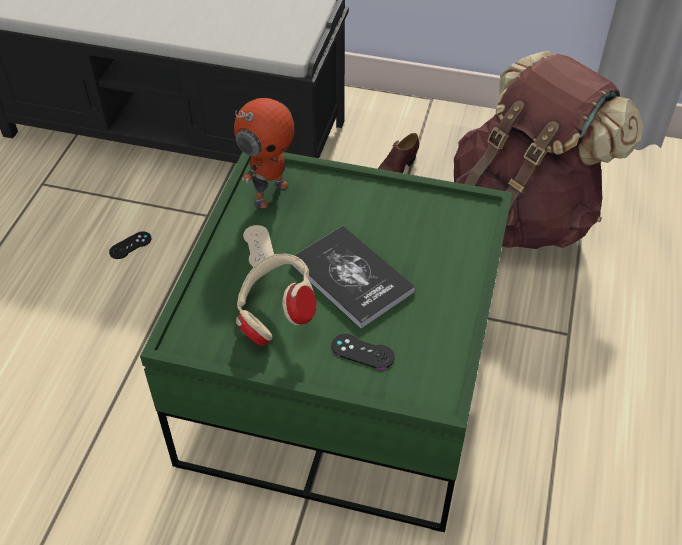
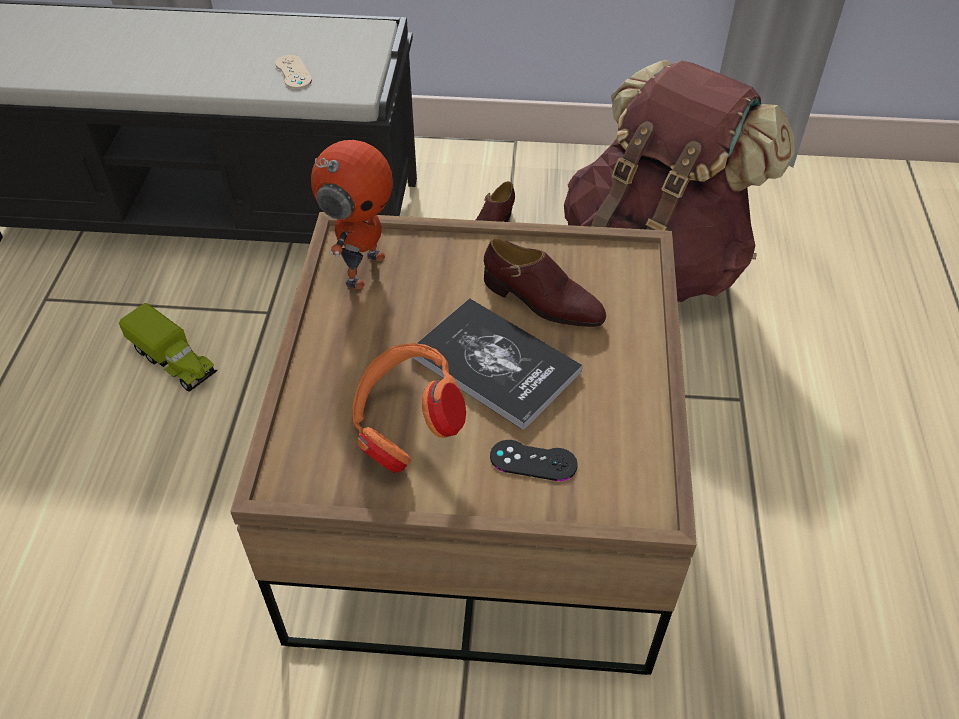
camera: 10 degrees left, 0 degrees up
(130, 245) = (175, 362): black game controller -> toy truck
(259, 247) = (364, 340): beige game controller -> beige game controller (293, 72)
(275, 316) = (405, 429): beige headphones -> orange headphones
(340, 384) = (478, 502): green coffee table -> brown coffee table
(398, 235) = (542, 302): none -> brown shoe

